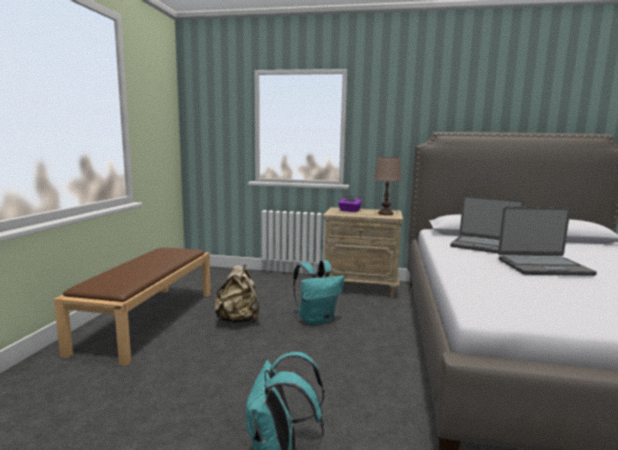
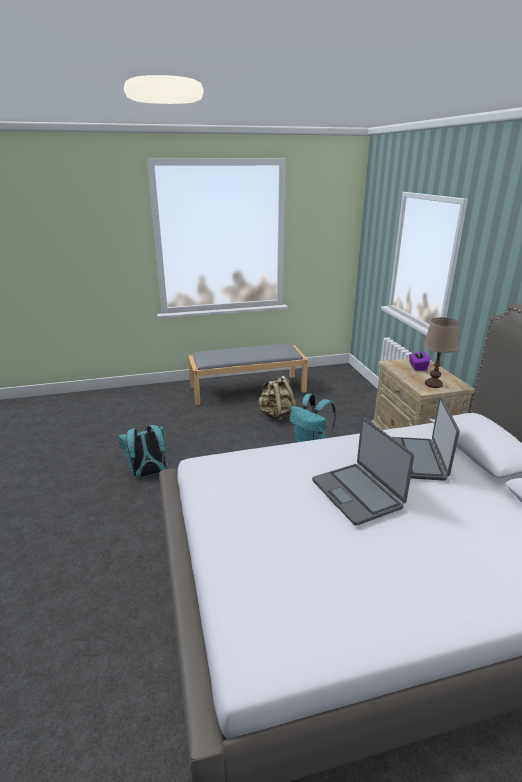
camera: 65 degrees right, 15 degrees up
(148, 319) = (248, 389): brown bench -> grey bench

